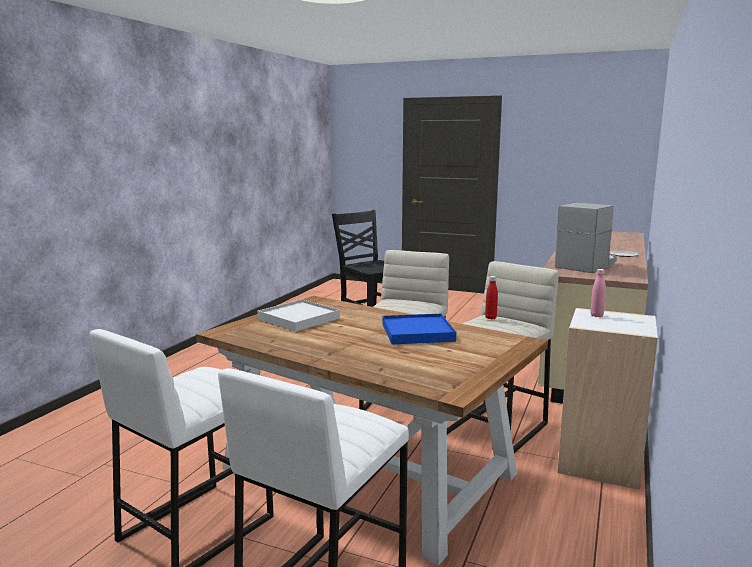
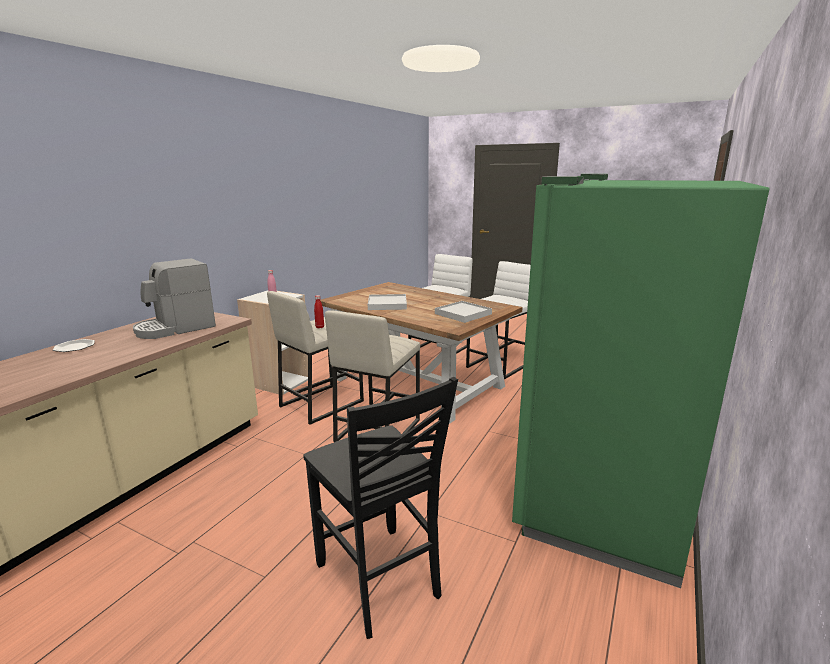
camera: 175 degrees left, 5 degrees up
(216, 364) = (601, 500): none -> green fridge
(417, 333) = (387, 304): blue tray -> white tray

